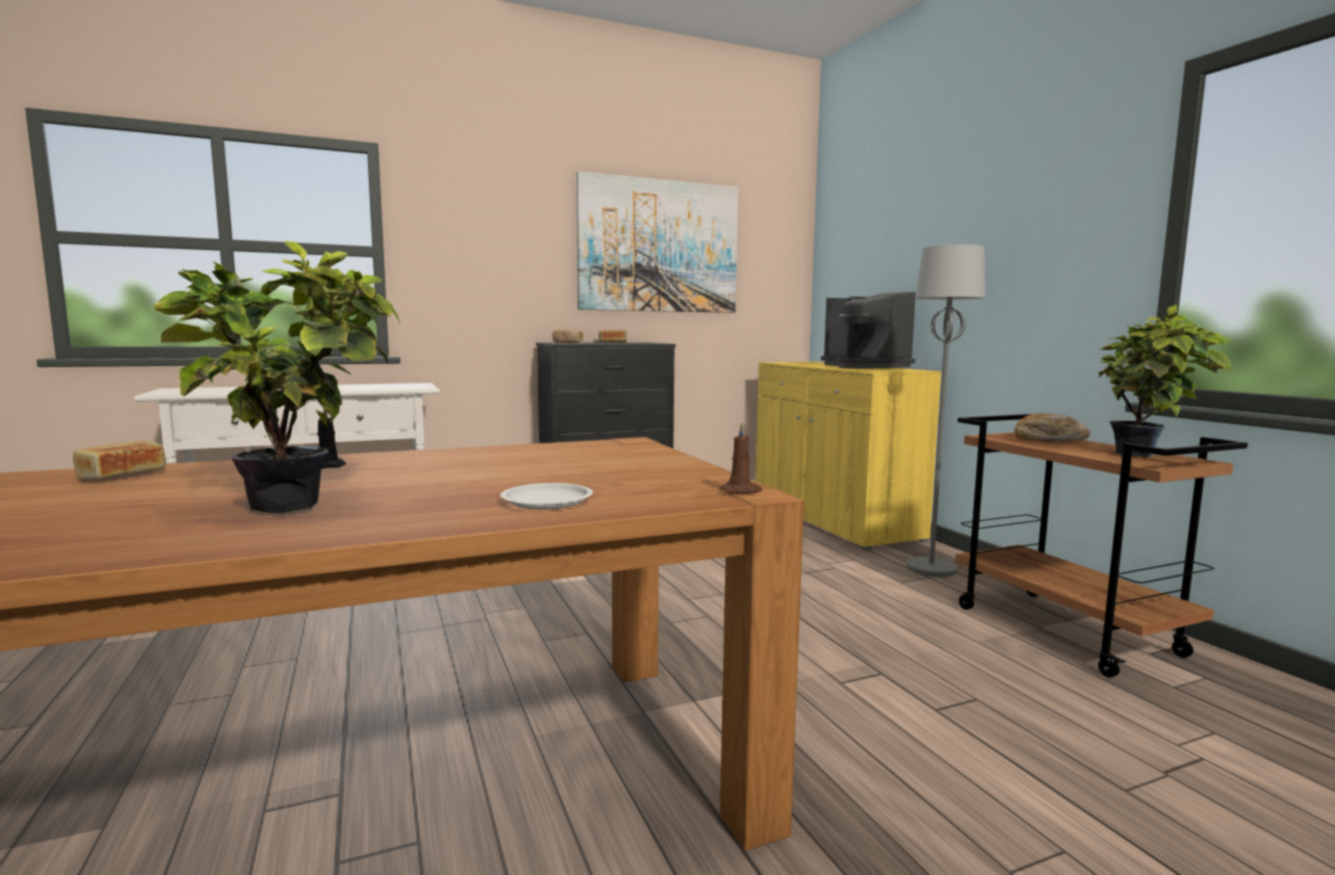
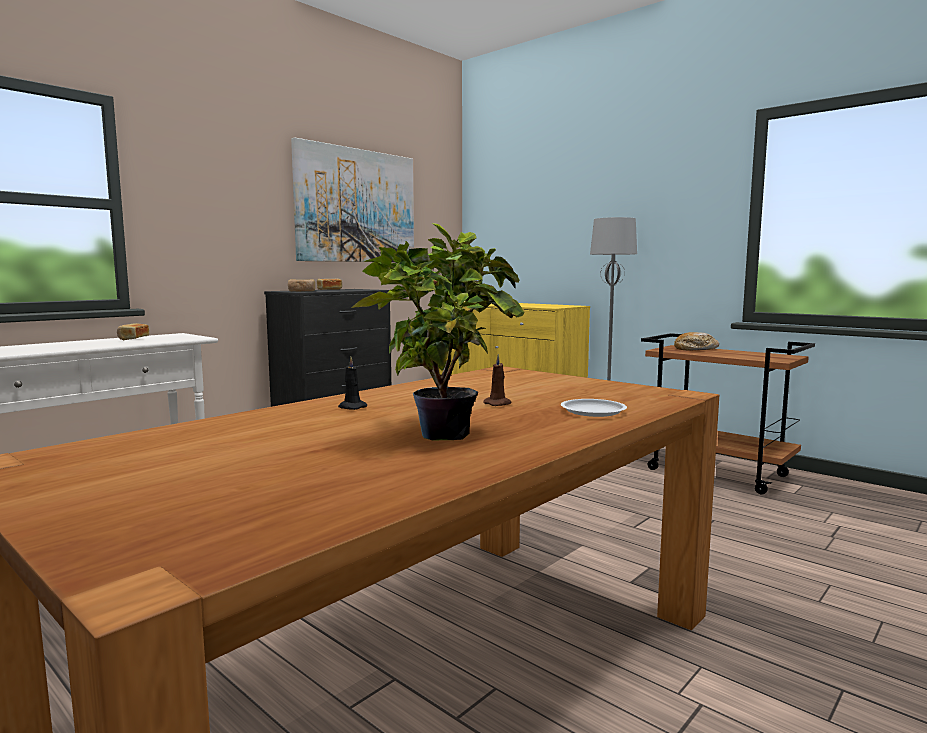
camera: 25 degrees left, 0 degrees up
(121, 475) = (198, 433): bread -> bread (132, 339)
(741, 491) = (676, 393): brown candle -> brown candle (498, 404)
(864, 367) = (530, 304): coffee machine -> none
(1145, 456) = (764, 355): potted plant -> none

